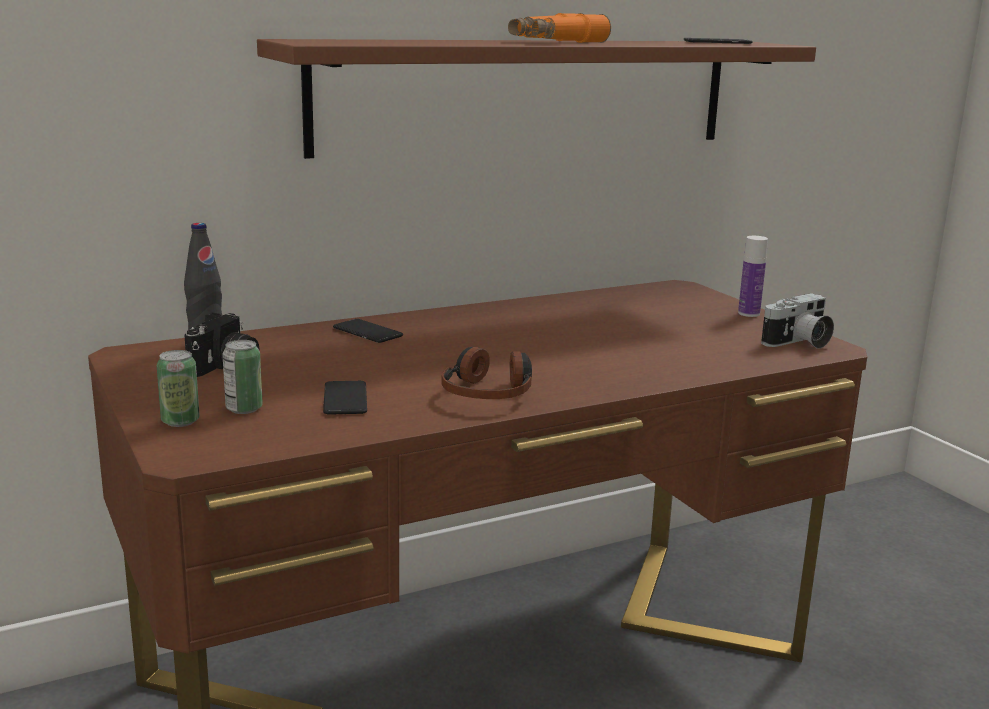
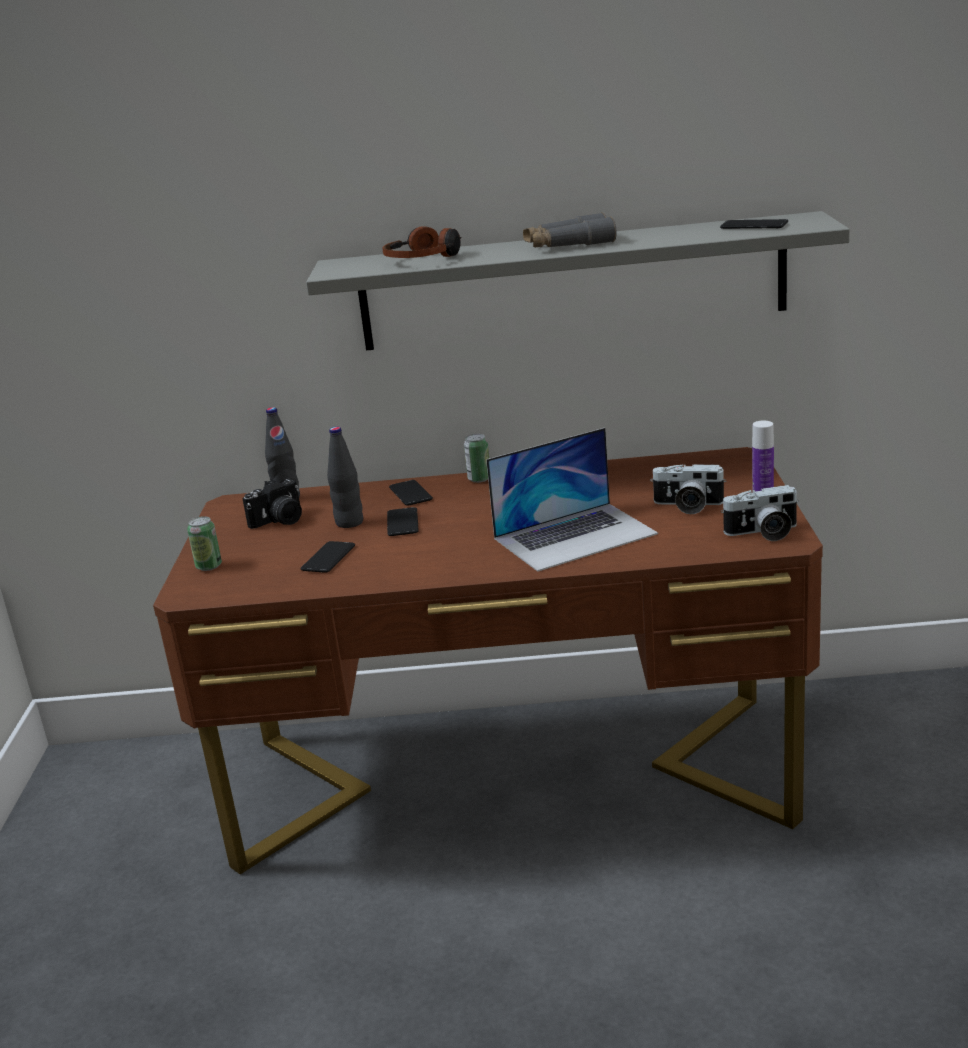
camera: 30 degrees right, 5 degrees up
(244, 409) = (256, 560): can -> can (479, 479)
(326, 363) = (349, 523): none -> black bottle
(395, 359) = (402, 523): none -> phone
(489, 392) = (435, 561): headphones -> headphones (424, 259)
(529, 94) = (571, 283): brown shelf -> grey shelf
(557, 42) = (569, 245): orange binoculars -> grey binoculars
(616, 357) = (575, 536): none -> laptop
(692, 326) = (687, 506): none -> camera

